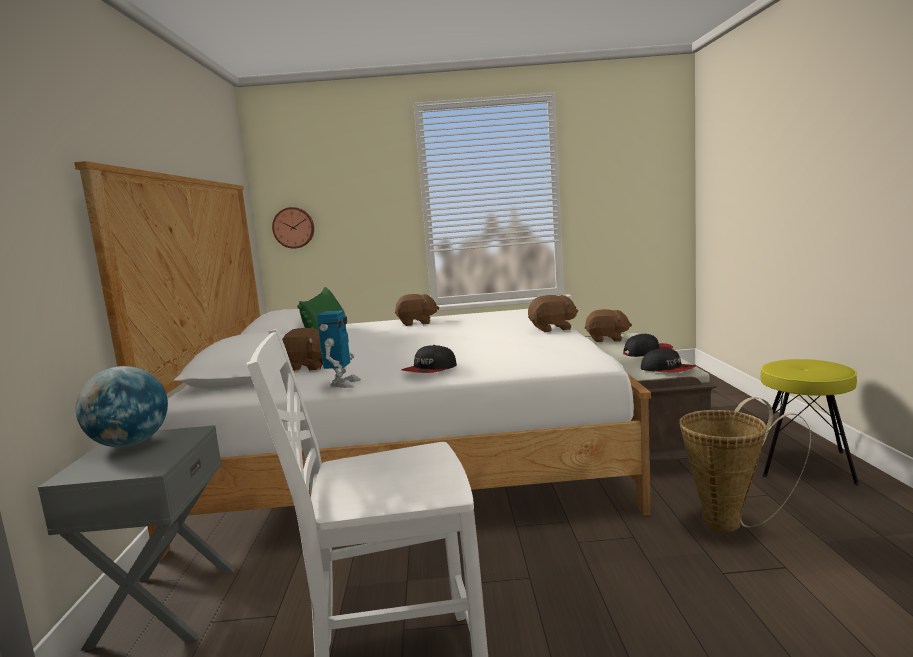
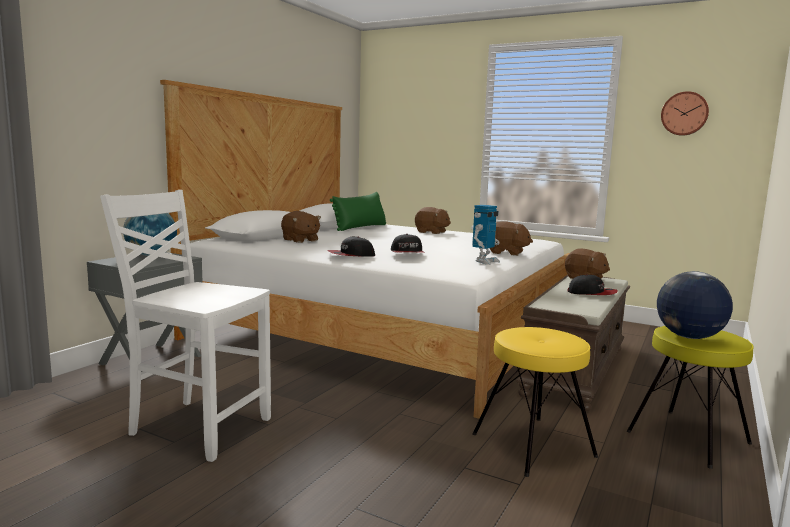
camera: 30 degrees right, 0 degrees up
(293, 227) = (384, 144): wall clock -> wall clock (684, 113)
(342, 384) = (289, 251): toy robot -> toy robot (484, 261)
(667, 370) = (571, 306): cap -> cap (407, 253)
(730, 522) = (533, 445): basket -> yellow stool
(807, 372) = (688, 337): none -> globe

